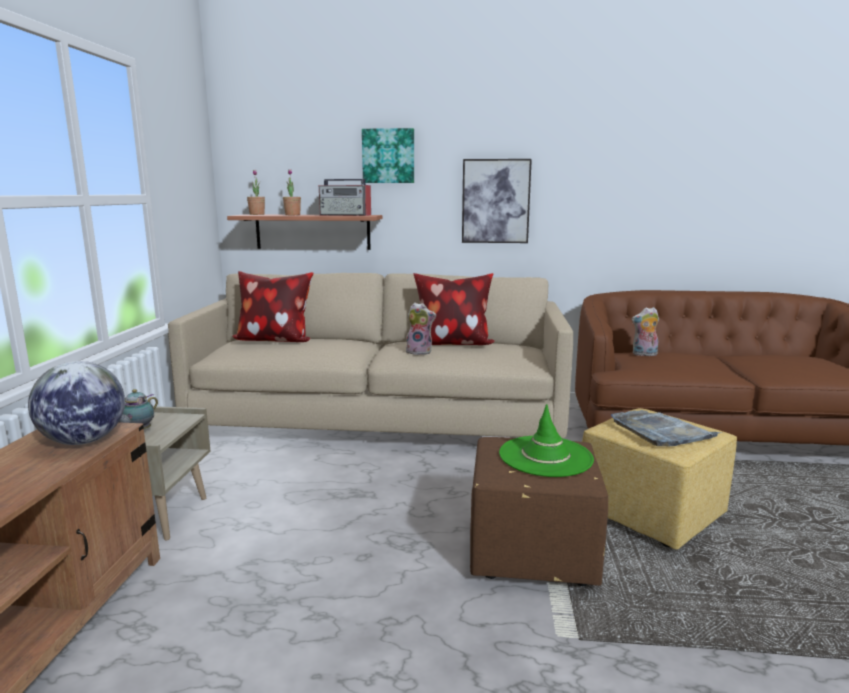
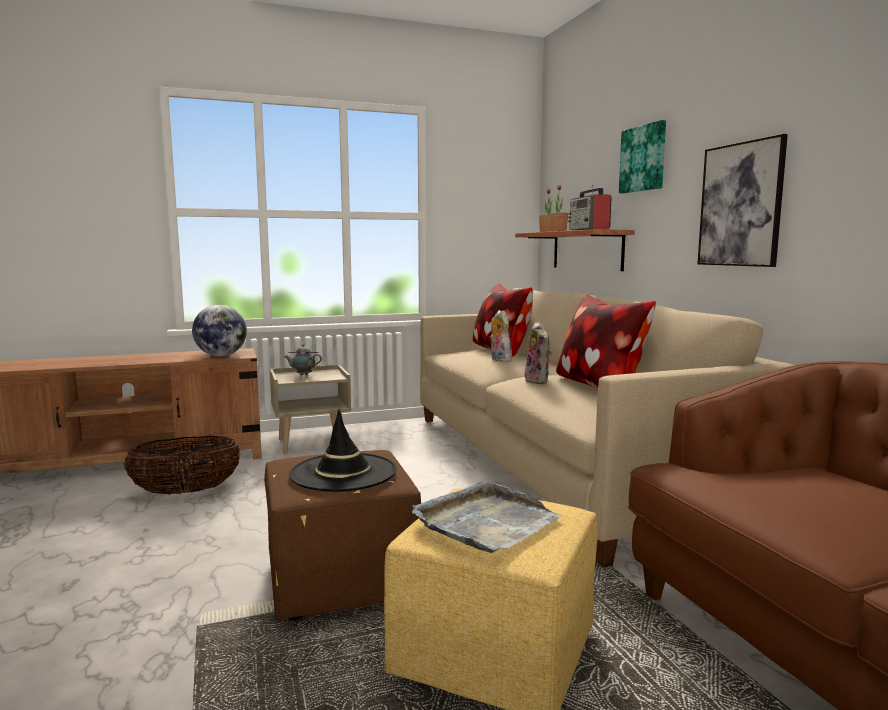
camera: 65 degrees right, 5 degrees down
(213, 633) = (186, 492): none -> basket
(545, 456) = (343, 472): green hat -> black hat
(644, 354) = (819, 477): plush toy -> plush toy (499, 359)

